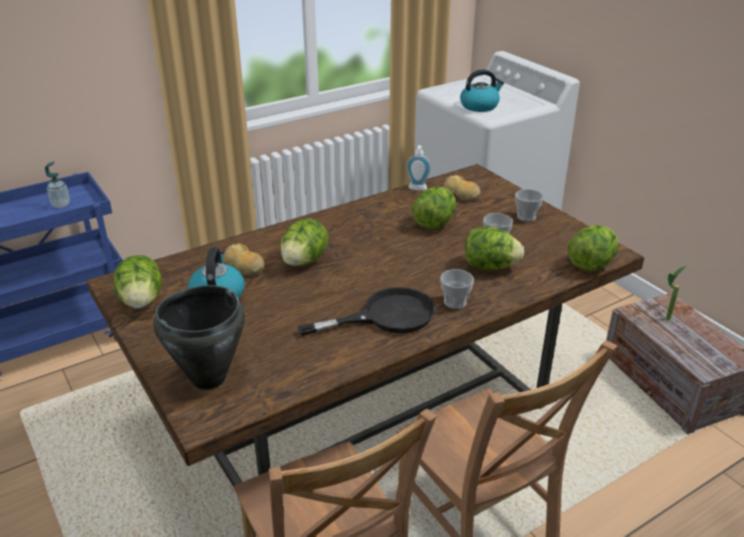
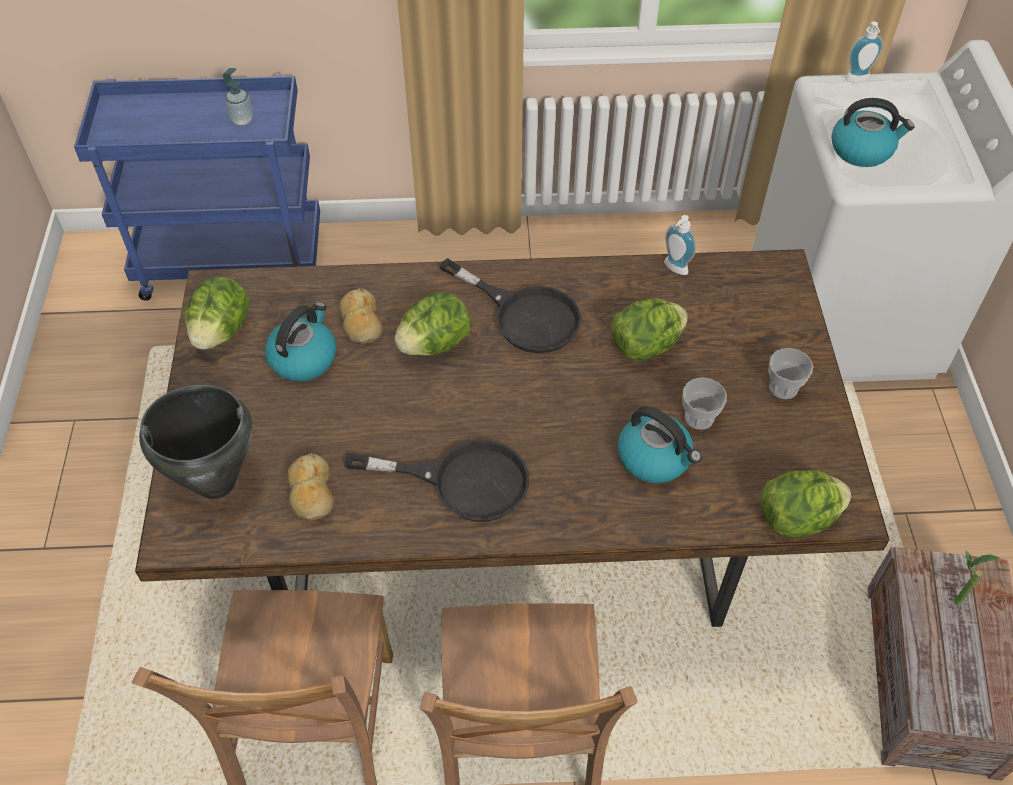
camera: 30 degrees right, 20 degrees up
(349, 232) = (525, 315): none -> black frying pan
(449, 84) = (858, 80): none -> soap dispenser
(455, 302) = (561, 499): cup -> none
(461, 194) = (726, 305): bread -> bread (311, 493)
(490, 266) = (655, 458): lettuce -> kettle

